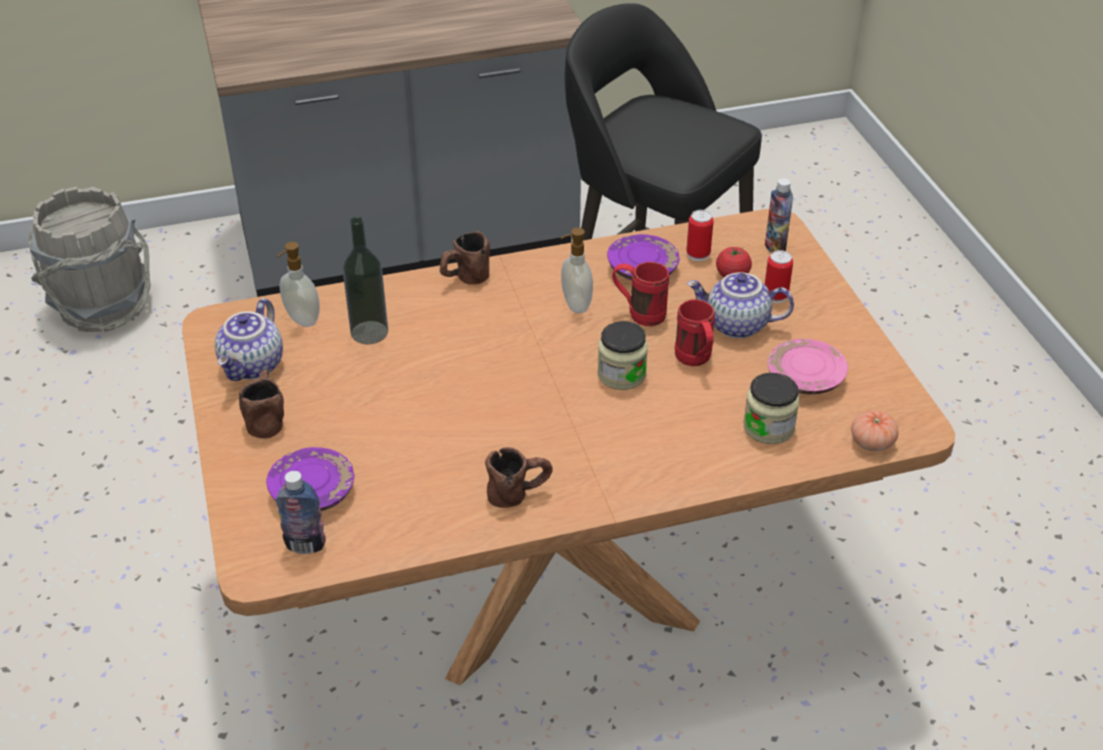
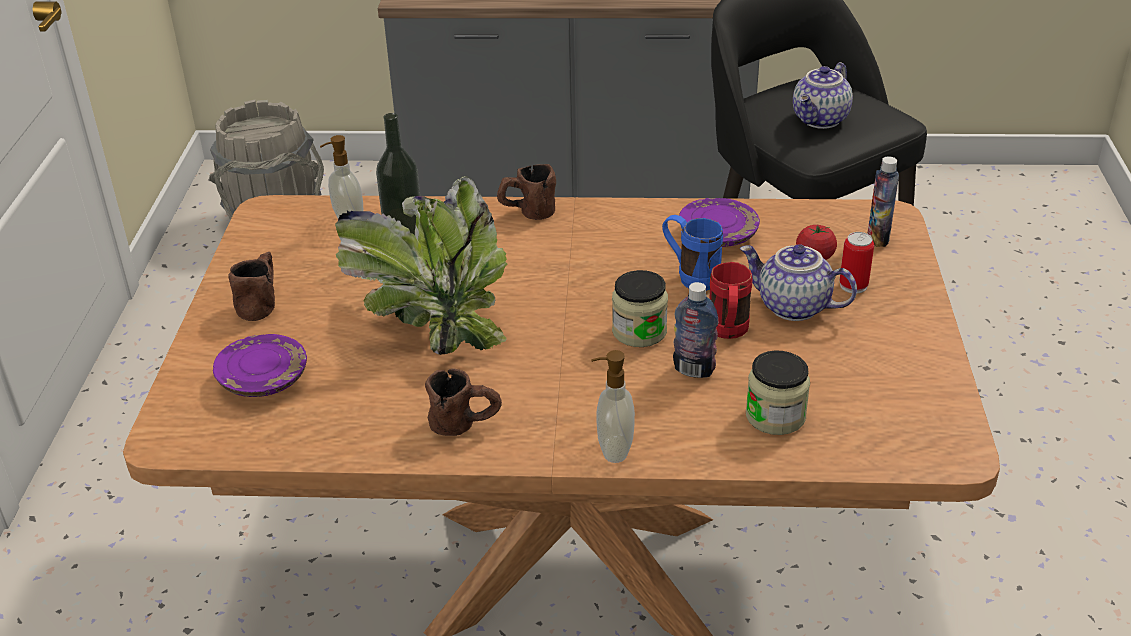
camera: 20 degrees right, 5 degrees down
(254, 366) = (278, 255): teapot -> teapot (821, 120)
(305, 545) = (226, 427): bottle -> bottle (693, 370)
(439, 404) = (434, 323): none -> potted plant
(575, 305) = (627, 256): soap dispenser -> soap dispenser (613, 449)
(639, 314) = (690, 276): red mug -> blue mug
(698, 254) = (787, 230): can -> none
(805, 378) = (844, 374): pink plate -> none
(872, 442) = (890, 457): tomato -> none

